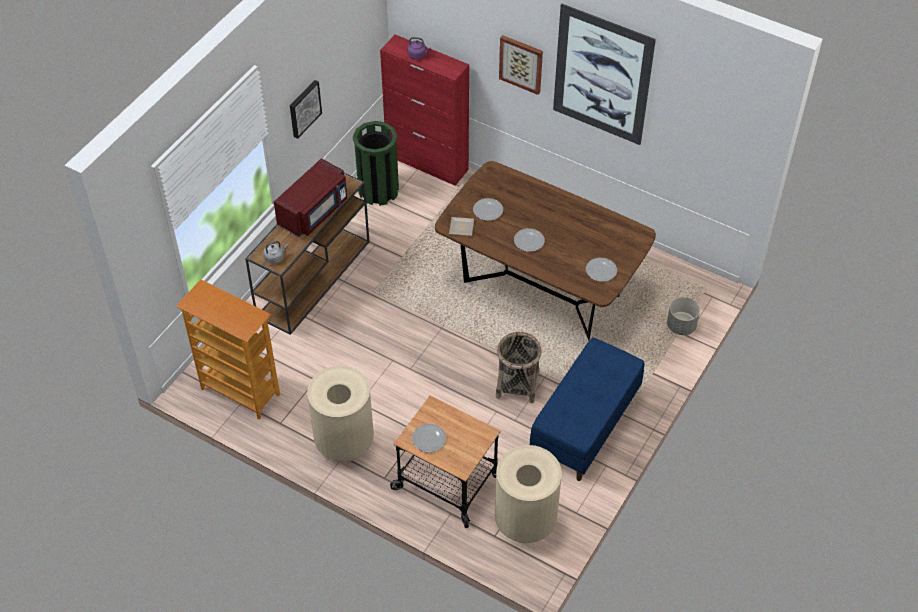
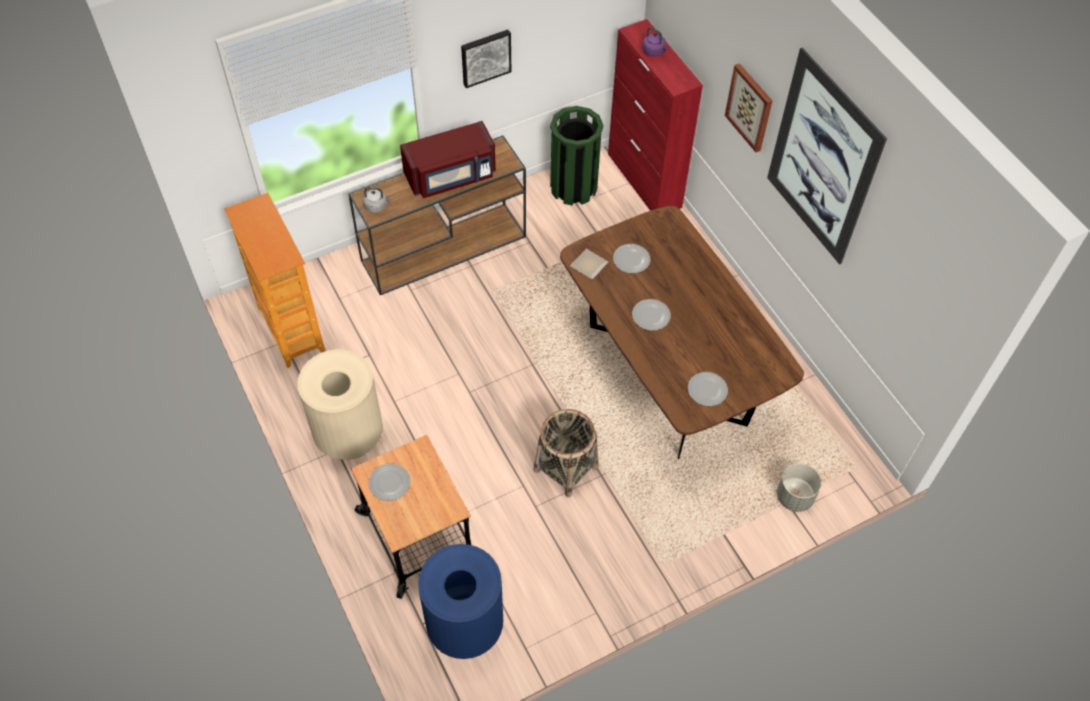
camera: 30 degrees right, 5 degrees up
(525, 521) = (465, 626): beige trash can -> blue trash can
(585, 426) = (605, 555): blue bench -> none

